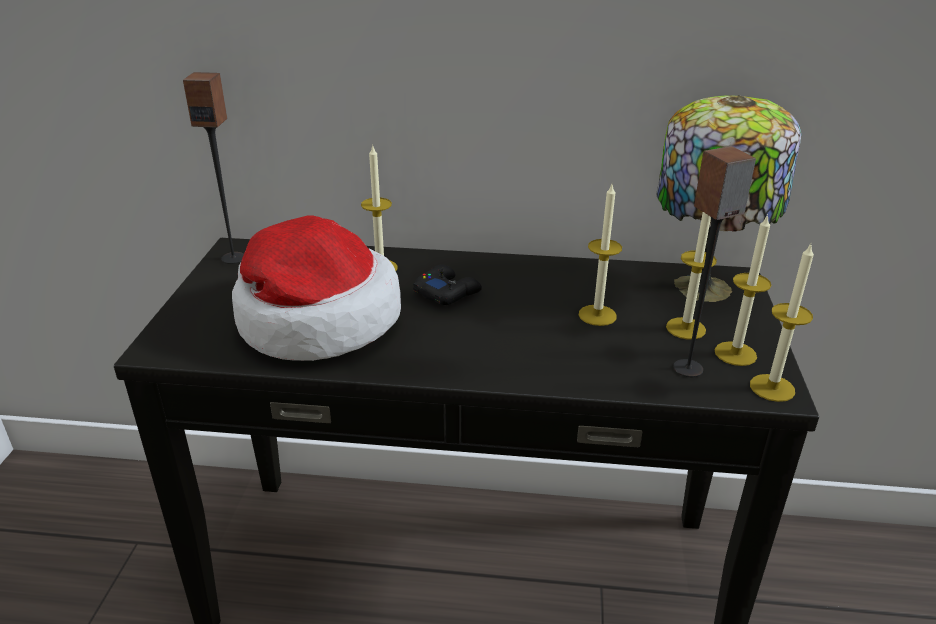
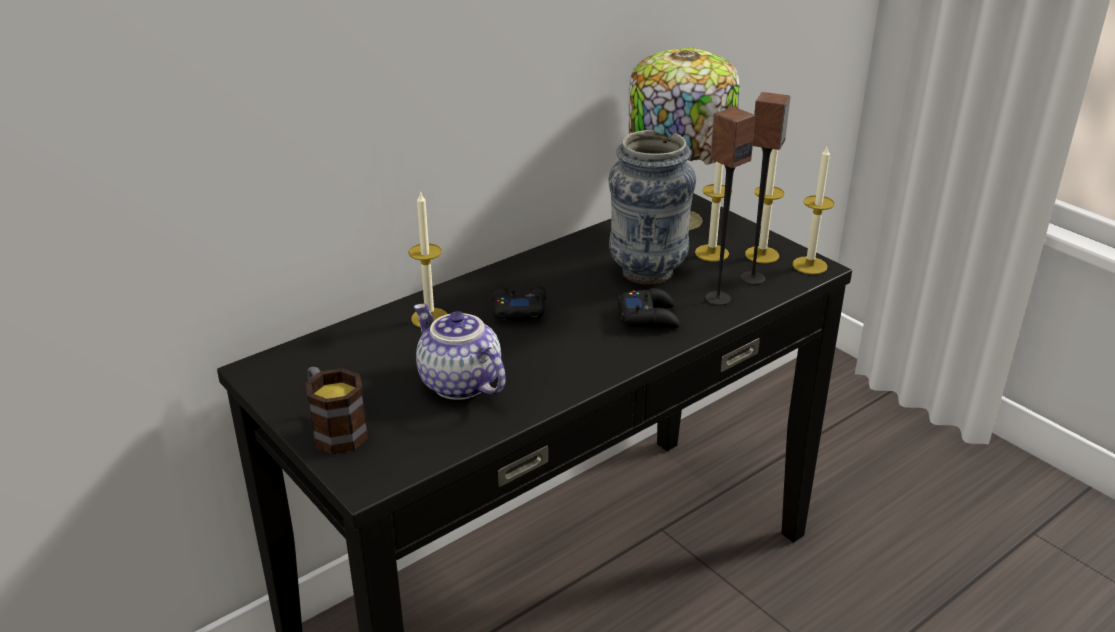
camera: 45 degrees left, 0 degrees up
(201, 306) = (334, 429): none -> mug
(233, 258) = (275, 377): speaker -> speaker (717, 298)
(315, 320) = (458, 384): hat -> teapot
(533, 350) = (649, 317): none -> black game controller
(597, 315) = (647, 272): candle -> vase

